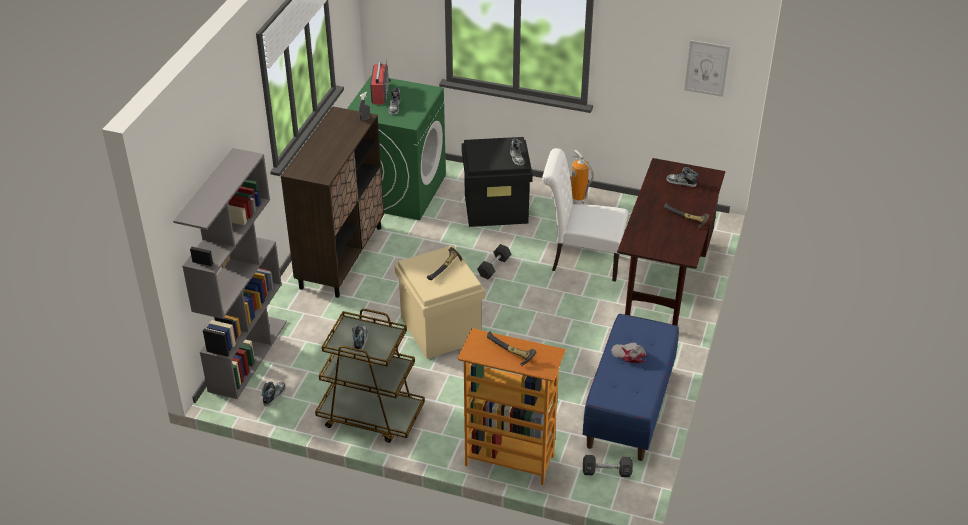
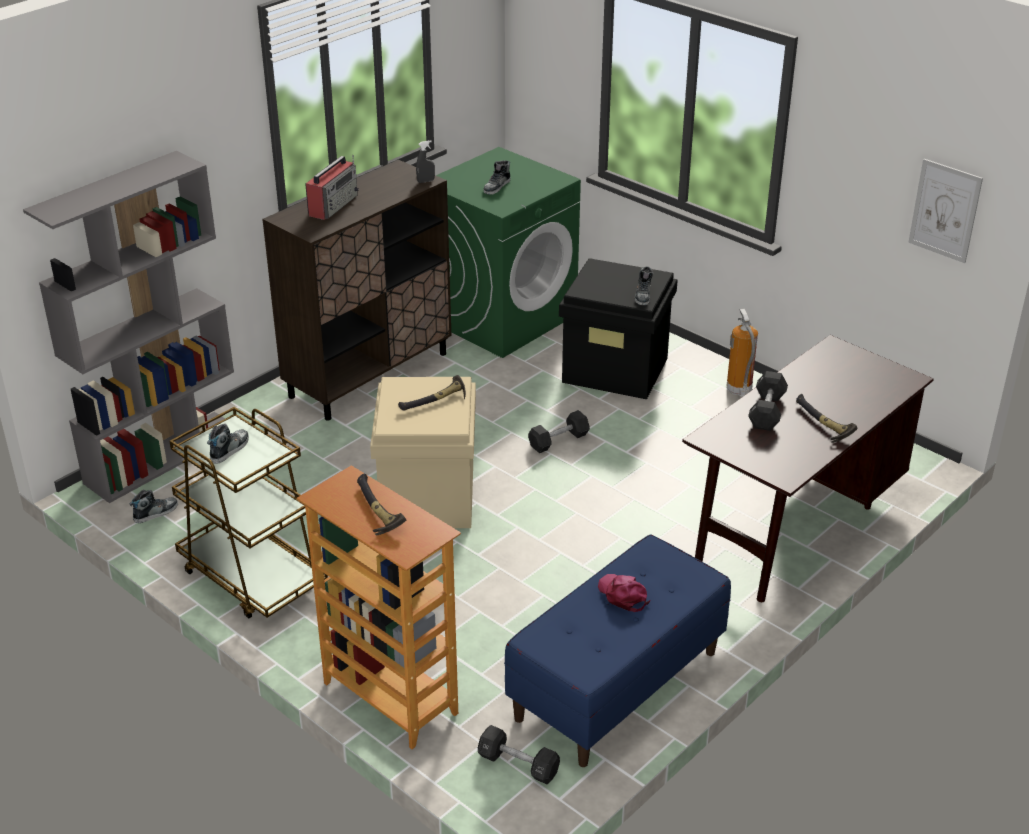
camera: 25 degrees right, 5 degrees down
(380, 93) = (491, 168): radio -> radio (333, 205)
(582, 261) = (689, 466): white chair -> none
(629, 355) = (623, 595): grey cap -> pink cap
(651, 219) = (767, 411): none -> black dumbbell
(681, 182) = (851, 376): shoe -> none

